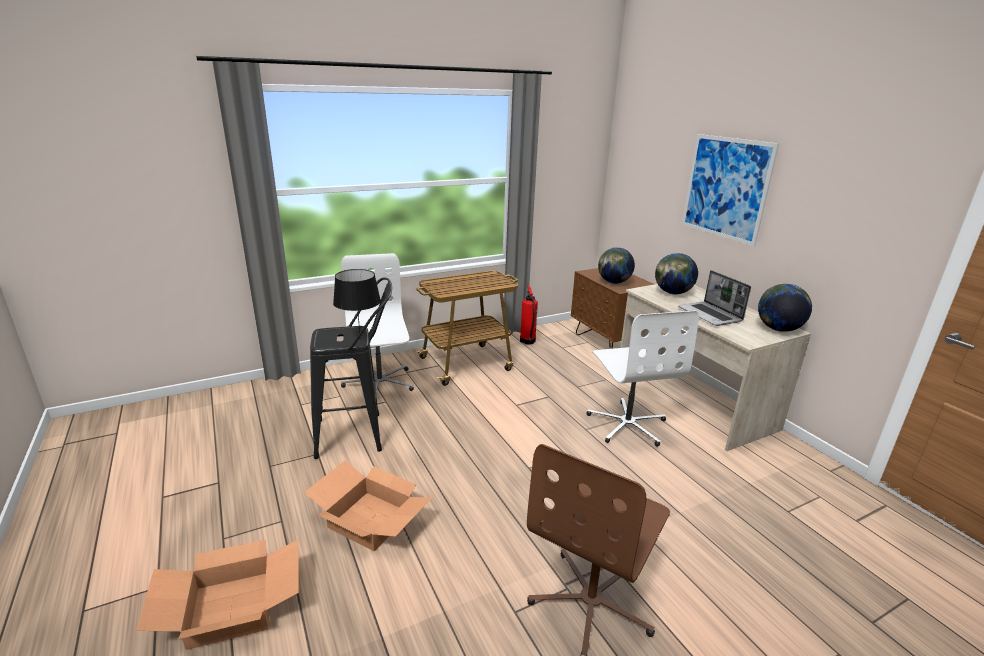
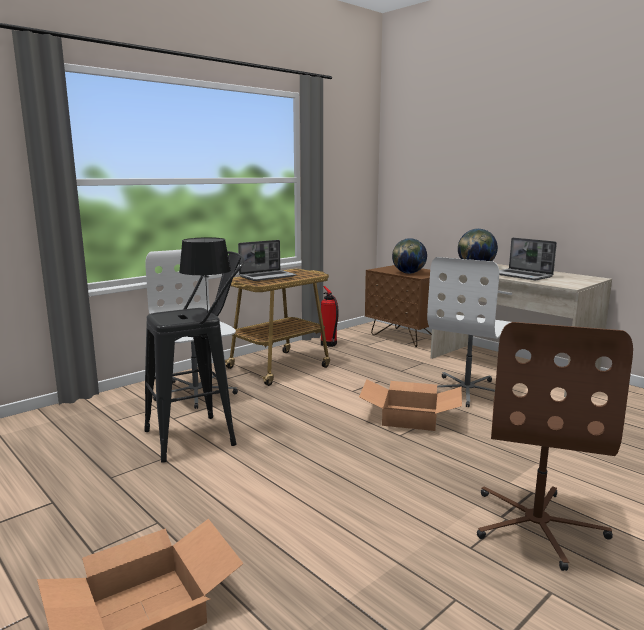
camera: 15 degrees left, 10 degrees down
(371, 520) = (264, 502): cardboard box -> cardboard box (411, 417)
(458, 282) = (268, 276): none -> laptop
(627, 424) = (467, 391): white office chair -> white office chair turned 60 degrees clockwise
(726, 188) = (507, 167): picture -> none
(778, 329) = (585, 278): globe -> none

